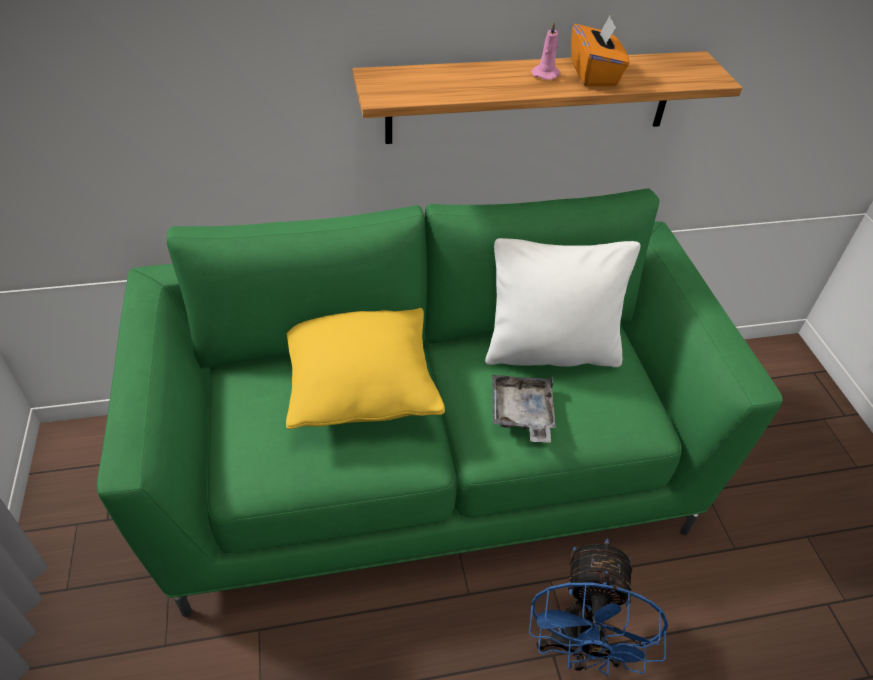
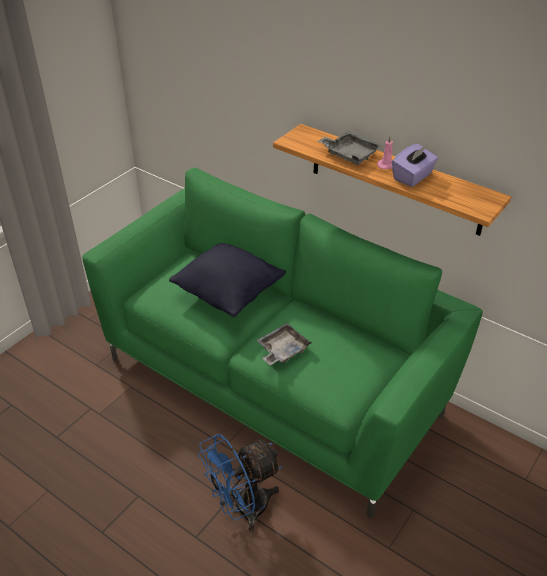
camera: 50 degrees right, 5 degrees down
(361, 391) = (229, 294): yellow pillow -> black pillow
(483, 80) = (349, 154): none -> grey tray
(550, 351) = (338, 337): white pillow -> none
(594, 74) = (413, 177): orange tissue box -> purple tissue box

